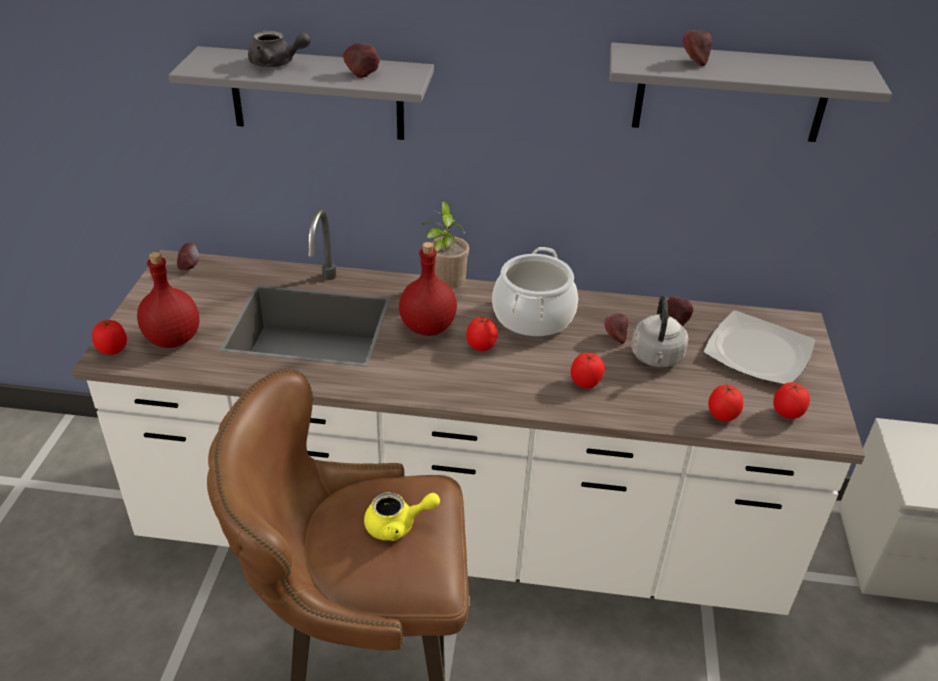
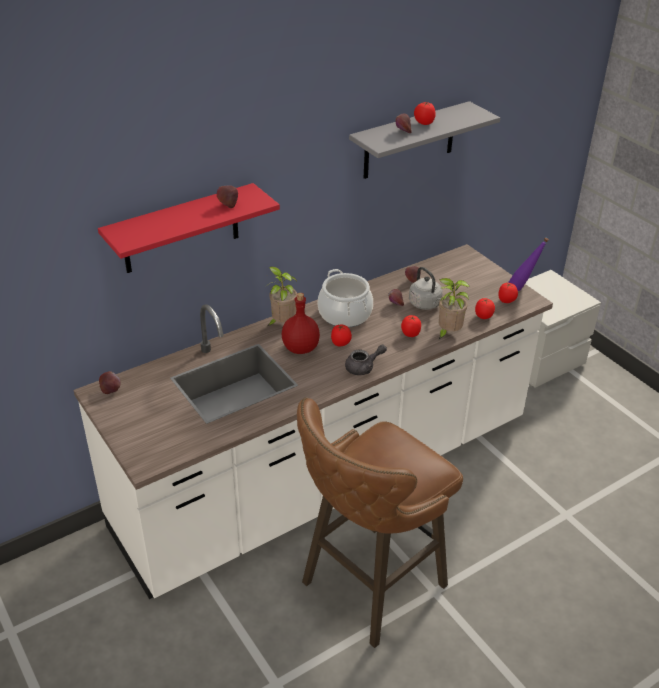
camera: 40 degrees left, 0 degrees up
(113, 349) = (142, 459): tomato -> tomato (424, 123)
(173, 340) = (170, 433): red bottle -> none
(277, 64) = (170, 219): grey teapot -> grey teapot (364, 367)
(317, 94) = (181, 229): grey shelf -> red shelf
(397, 525) = (398, 453): yellow teapot -> none
(639, 409) = (448, 333): none -> potted plant
(757, 351) = (463, 278): plate -> none
(837, 410) = (523, 288): none -> purple bottle

